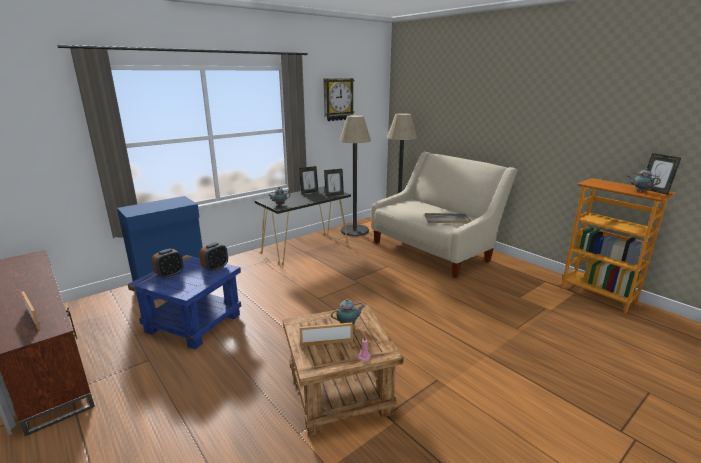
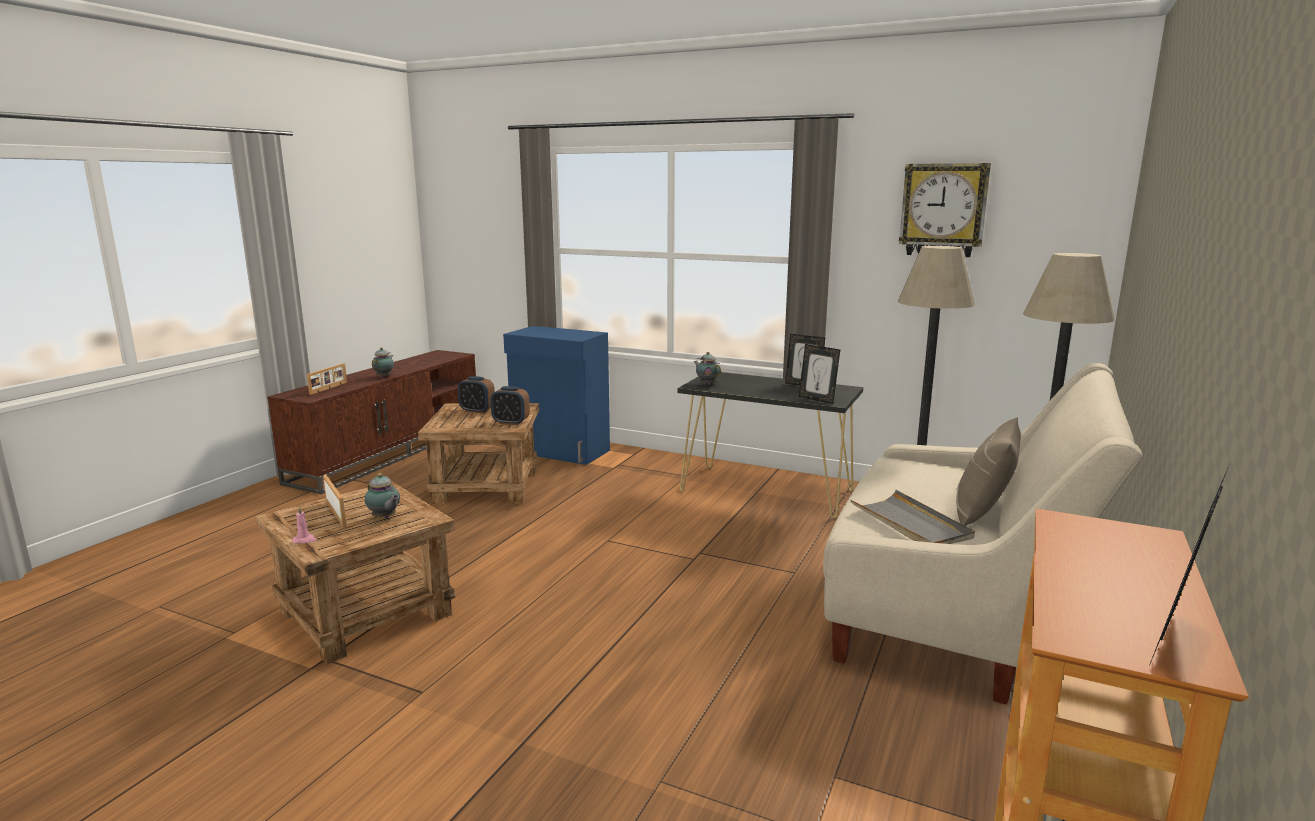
camera: 65 degrees right, 5 degrees down
(194, 322) = (487, 486): blue side table -> brown side table
(443, 210) = (982, 512): none -> beige pillow
(639, 191) = (1092, 605): teapot -> teapot (384, 376)

